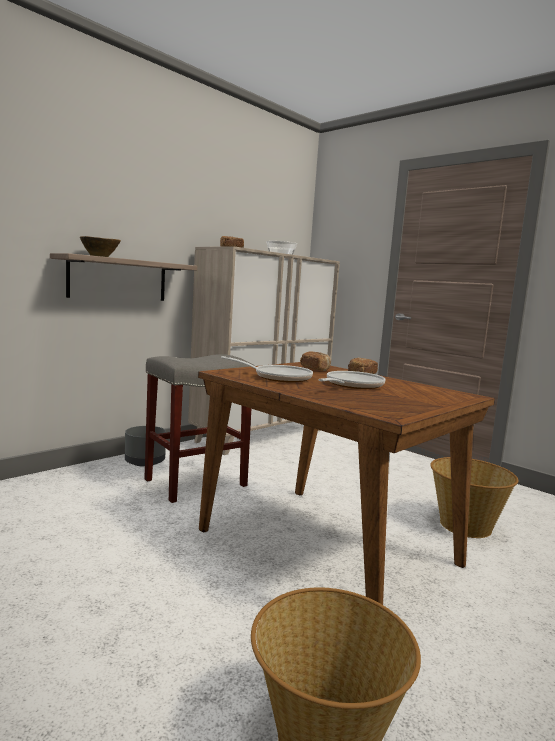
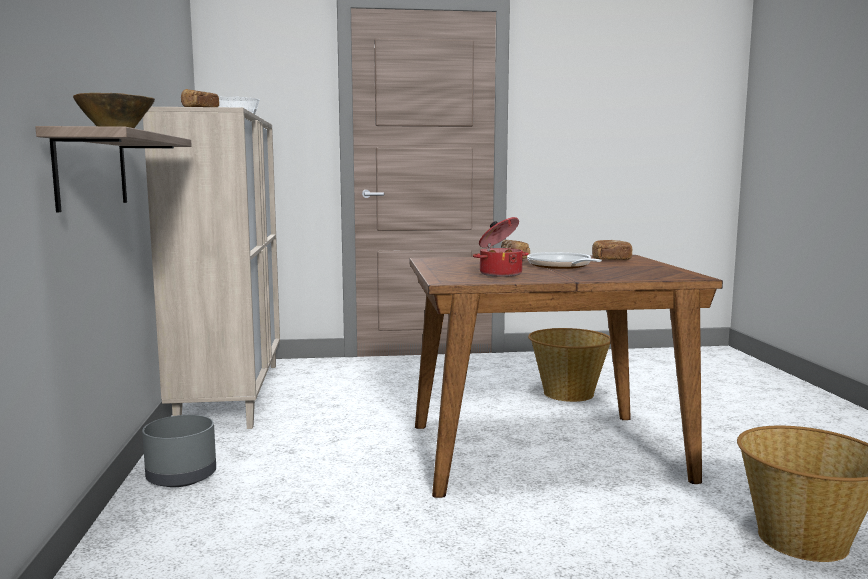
camera: 50 degrees left, 0 degrees up
(196, 482) = (307, 465): grey stool -> none
(278, 377) = (500, 273): frying pan -> cooking pot
(315, 369) = (465, 262): bread -> bread (611, 260)

